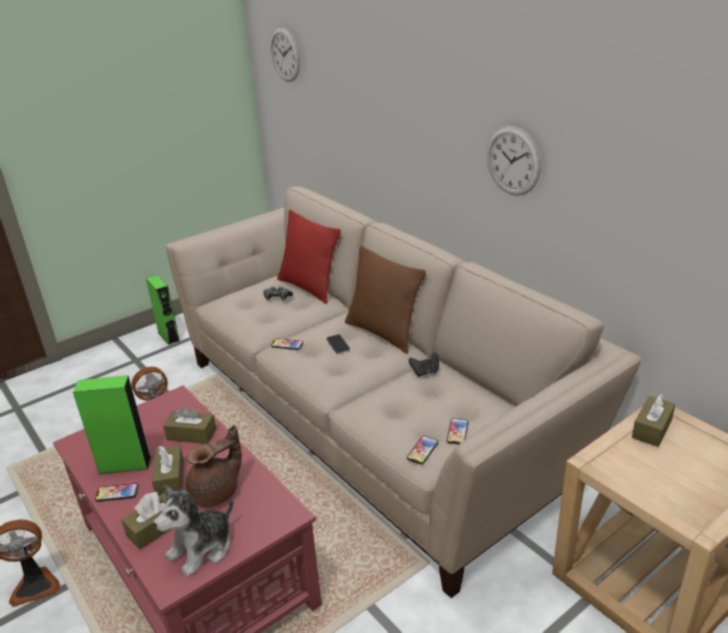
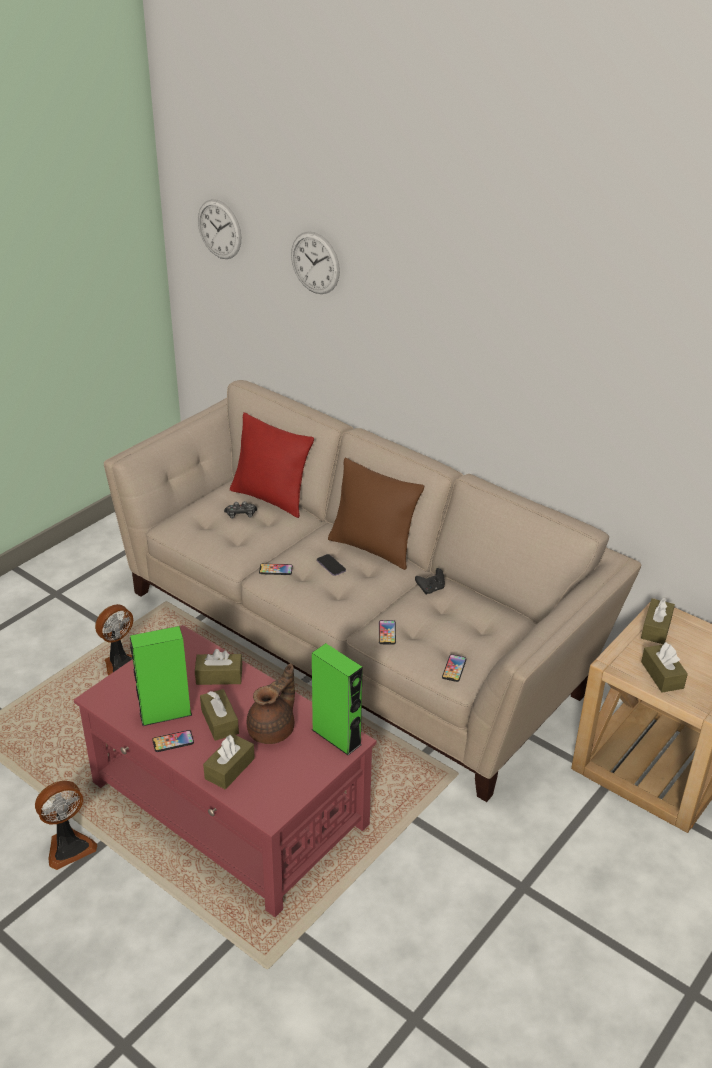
camera: 15 degrees left, 5 degrees up
(168, 336) = (82, 560): green speaker -> green speaker (336, 737)
(202, 548) = (283, 781): plush toy -> none
(457, 432) = (481, 647): phone -> phone (387, 633)
(513, 161) = (512, 377): wall clock -> wall clock (315, 263)
(649, 480) = (662, 675): none -> brown tissue box

